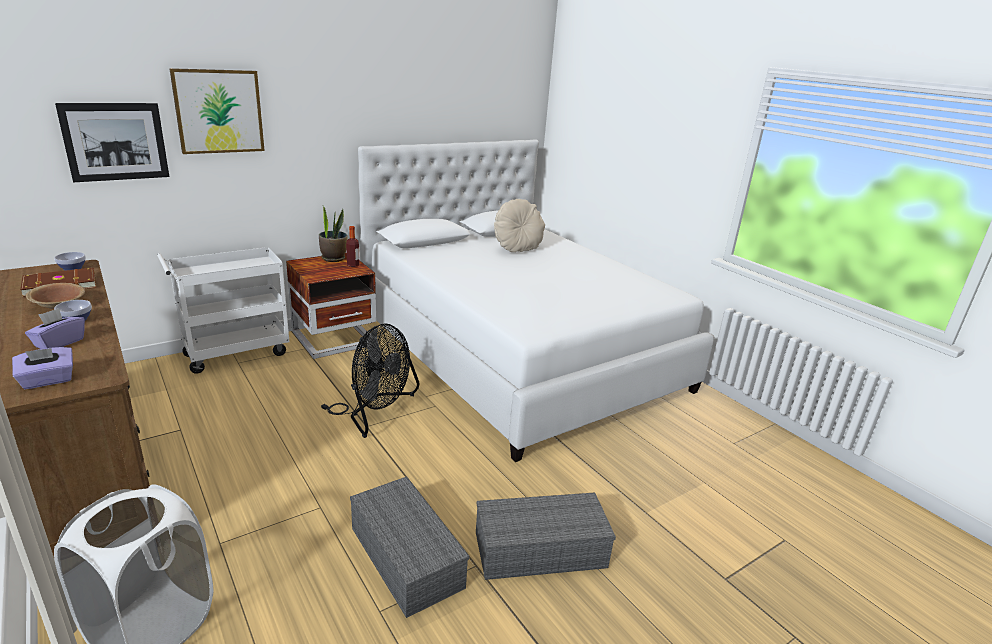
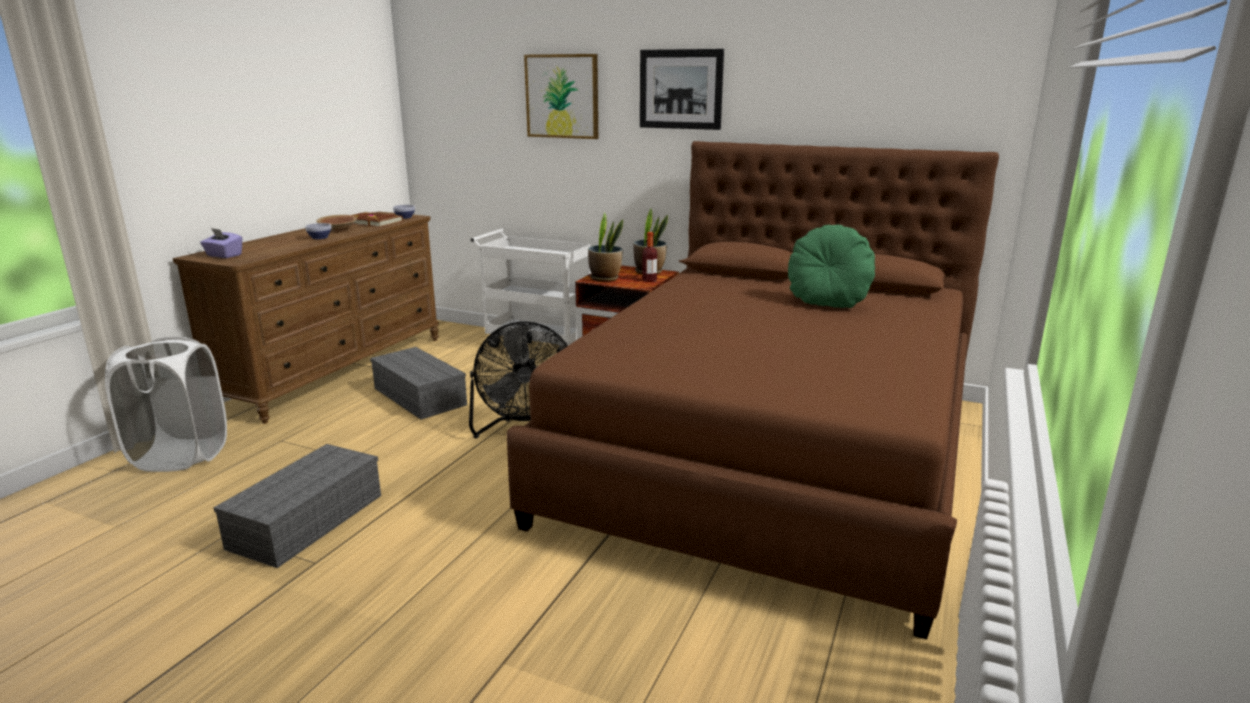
camera: 60 degrees right, 5 degrees down
(59, 343) = (280, 244): purple tissue box -> none
(115, 142) = (484, 122): picture -> picture (680, 89)
(322, 273) = (605, 278): none -> potted plant
(517, 249) = (827, 304): beige pillow -> green pillow
(518, 352) = (771, 455): white bed -> brown bed
(541, 548) = (368, 596): grey storage box -> grey storage box (421, 396)

